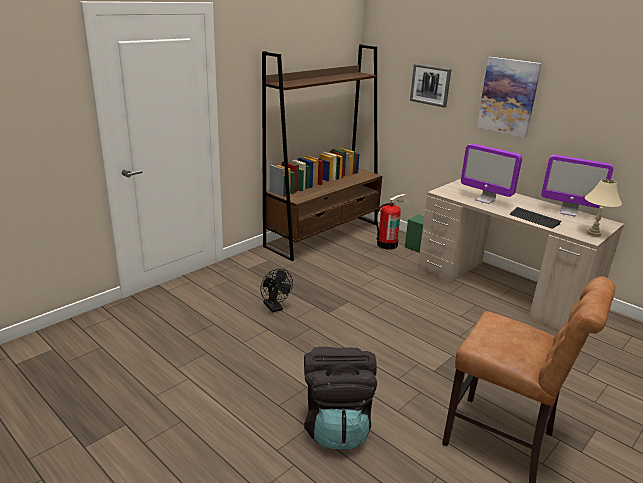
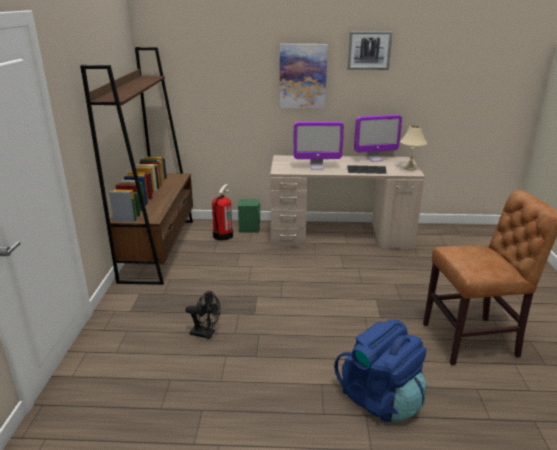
camera: 40 degrees left, 0 degrees up
(336, 425) = (380, 399): black backpack -> blue backpack
(430, 85) = (224, 77): picture -> picture (369, 50)

